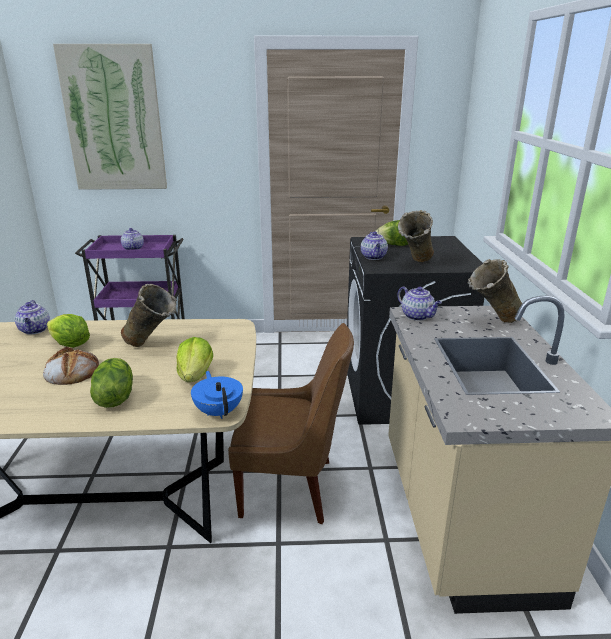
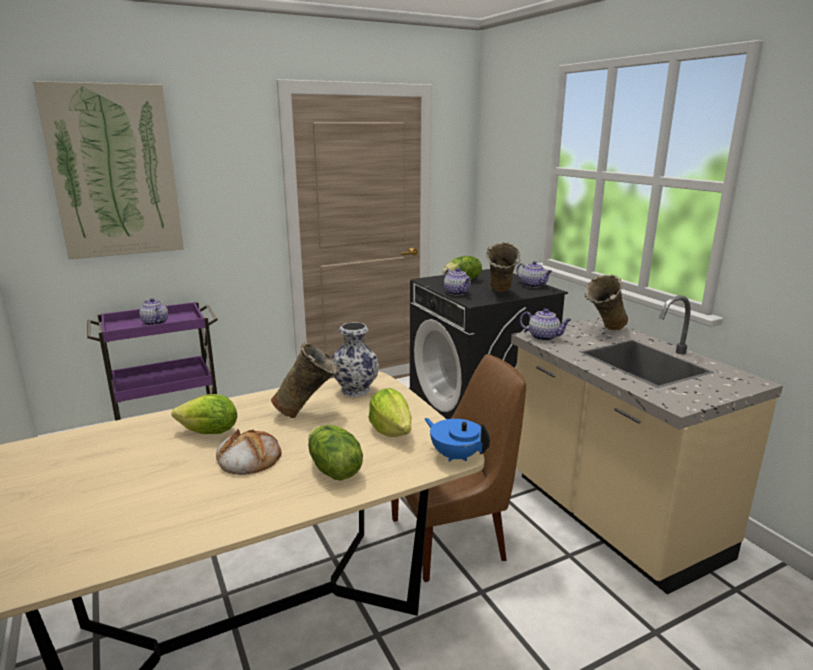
camera: 25 degrees left, 5 degrees down
(35, 330) = (141, 427): teapot -> teapot (533, 285)
(210, 334) = (355, 391): none -> vase

